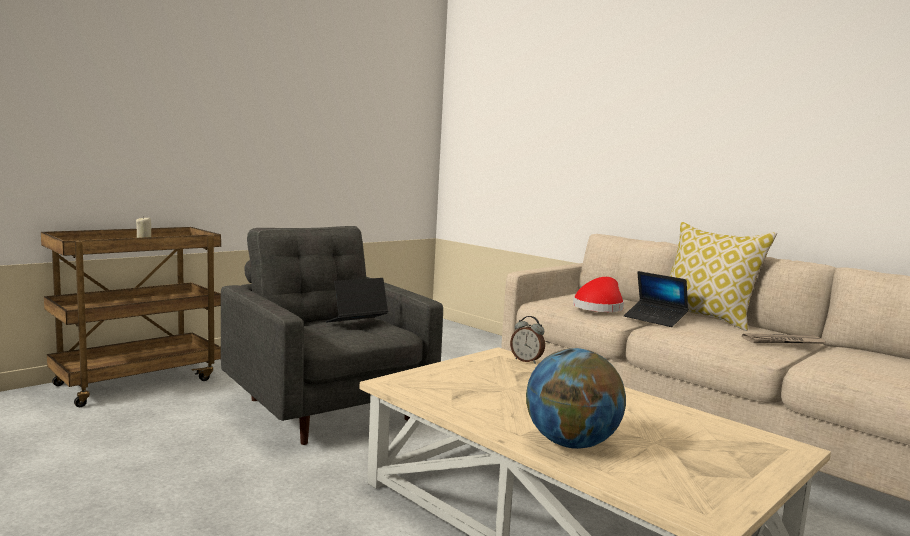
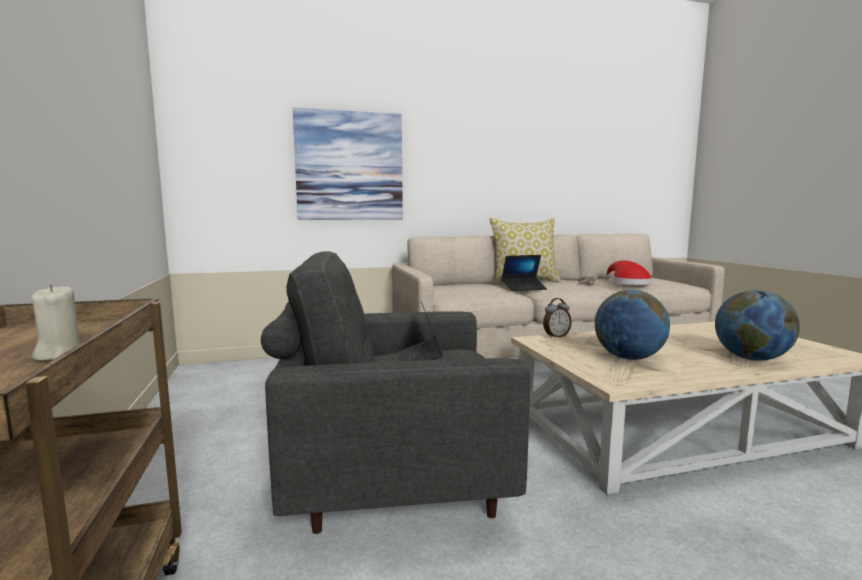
camera: 60 degrees left, 0 degrees up
(484, 387) = (628, 358): none -> globe
(567, 150) = (349, 166): none -> picture
(599, 307) = (484, 290): red hat -> red hat (628, 283)

